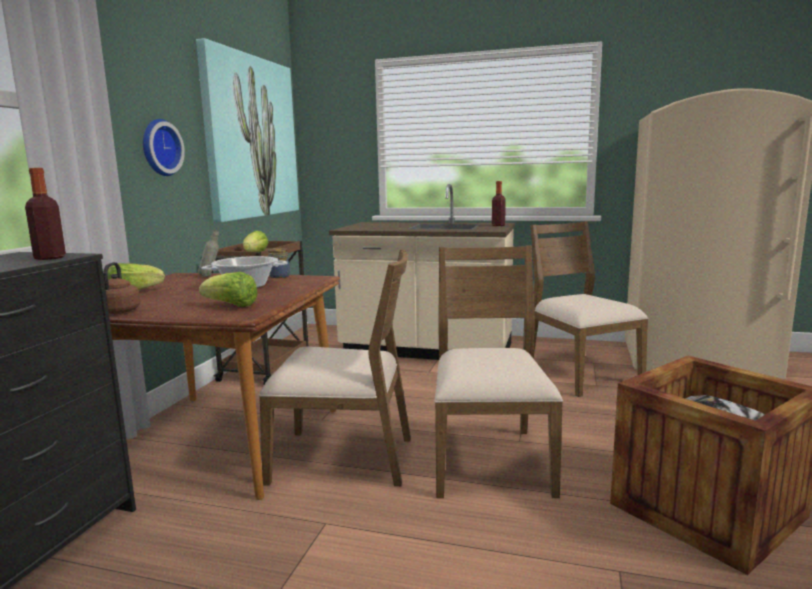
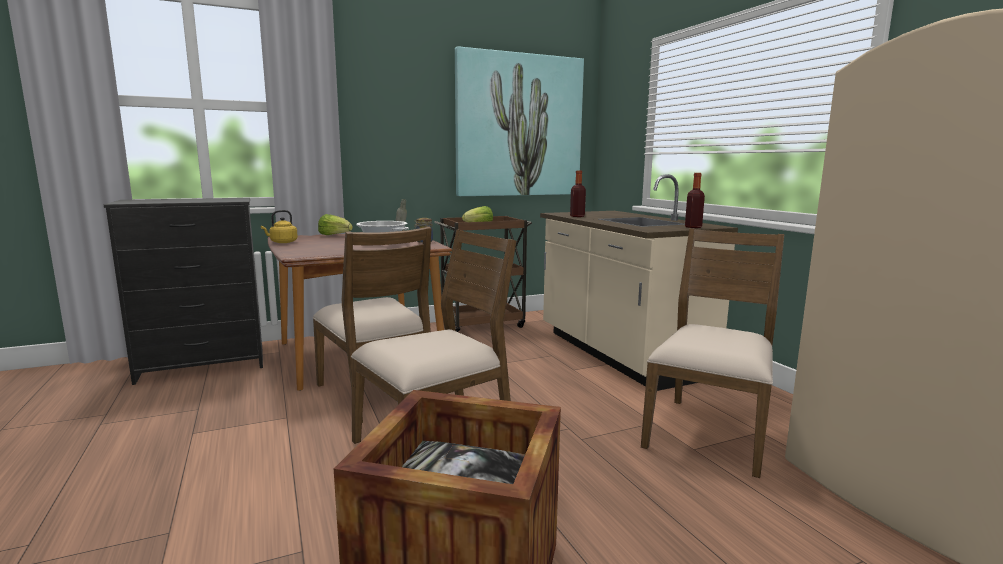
camera: 50 degrees right, 0 degrees up
(50, 258) = (225, 200): bottle -> bottle (577, 216)
(118, 312) = (282, 242): brown kettle -> yellow kettle
(159, 148) = (401, 135): wall clock -> none
(231, 306) = (320, 250): lettuce -> none

